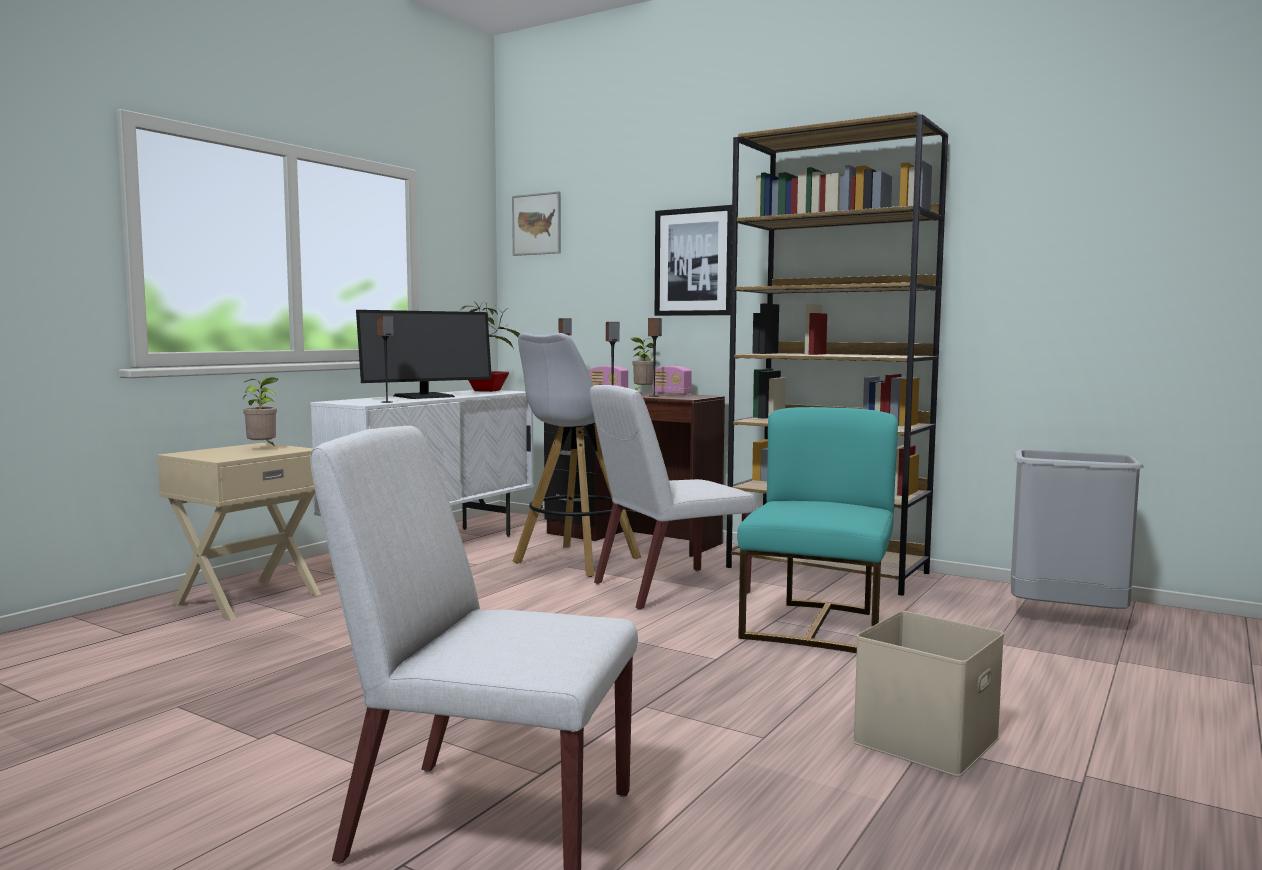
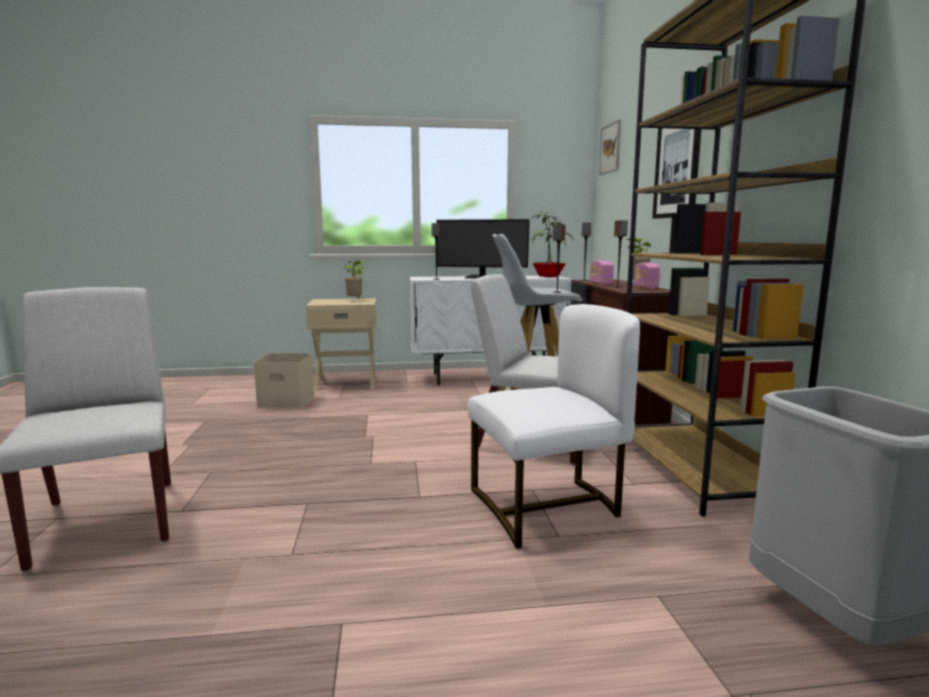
camera: 50 degrees right, 5 degrees up
(818, 626) = (547, 507): turquoise chair -> white chair
(924, 738) = (353, 620): beige storage box -> beige storage box (287, 401)

